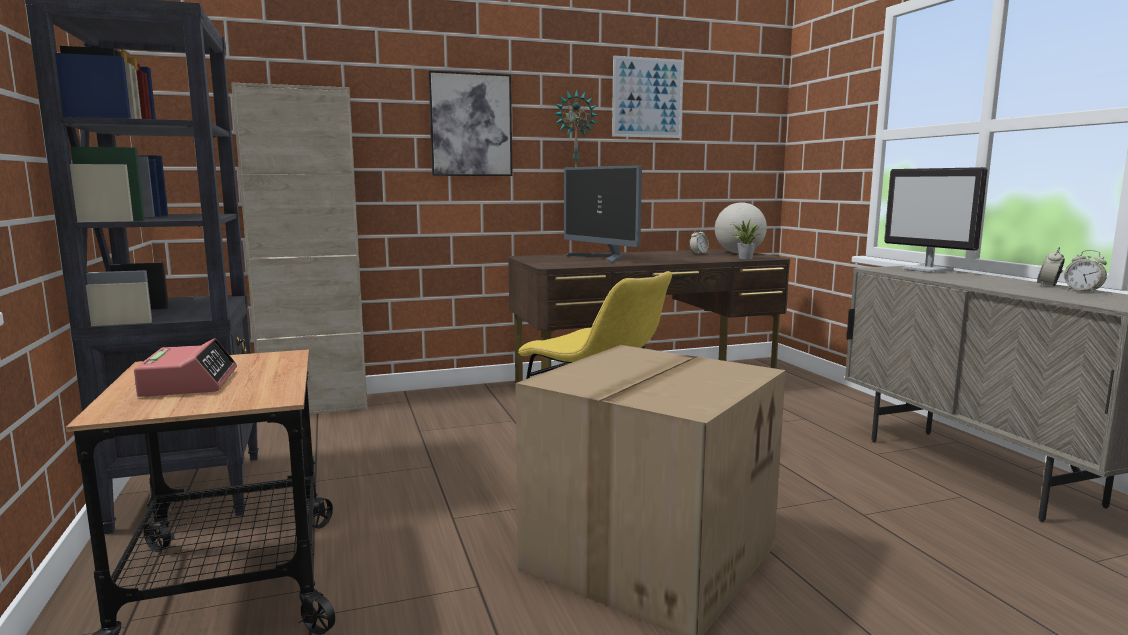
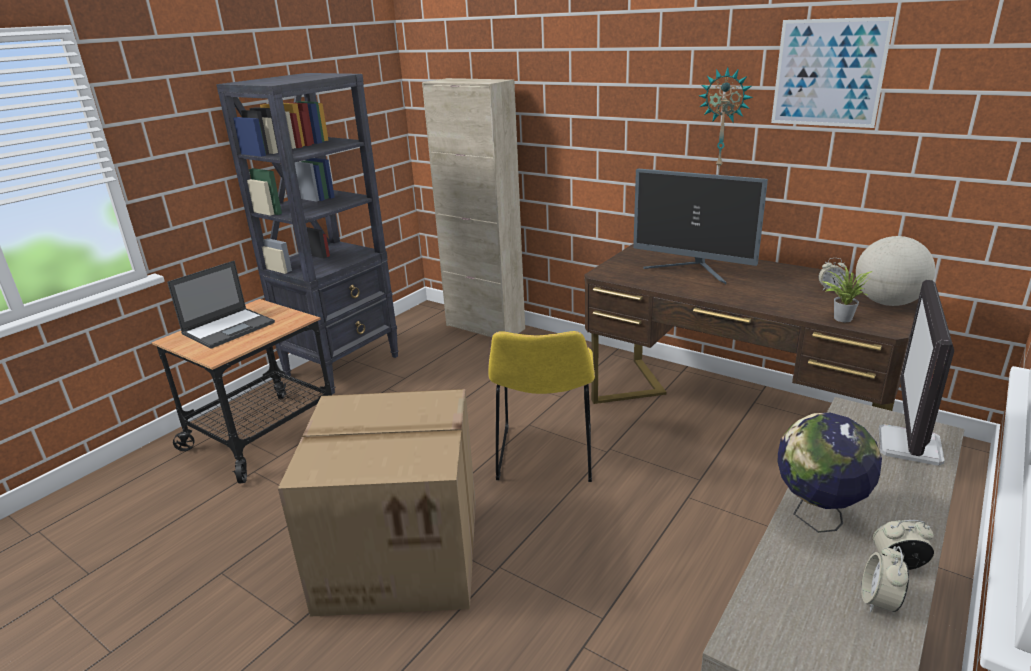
camera: 55 degrees right, 15 degrees up
(190, 383) = (229, 328): alarm clock -> laptop
(471, 125) = (616, 107): picture -> none
(602, 258) = (693, 271): monitor -> monitor turned 75 degrees counterclockwise
(994, 285) = (817, 517): none -> globe

